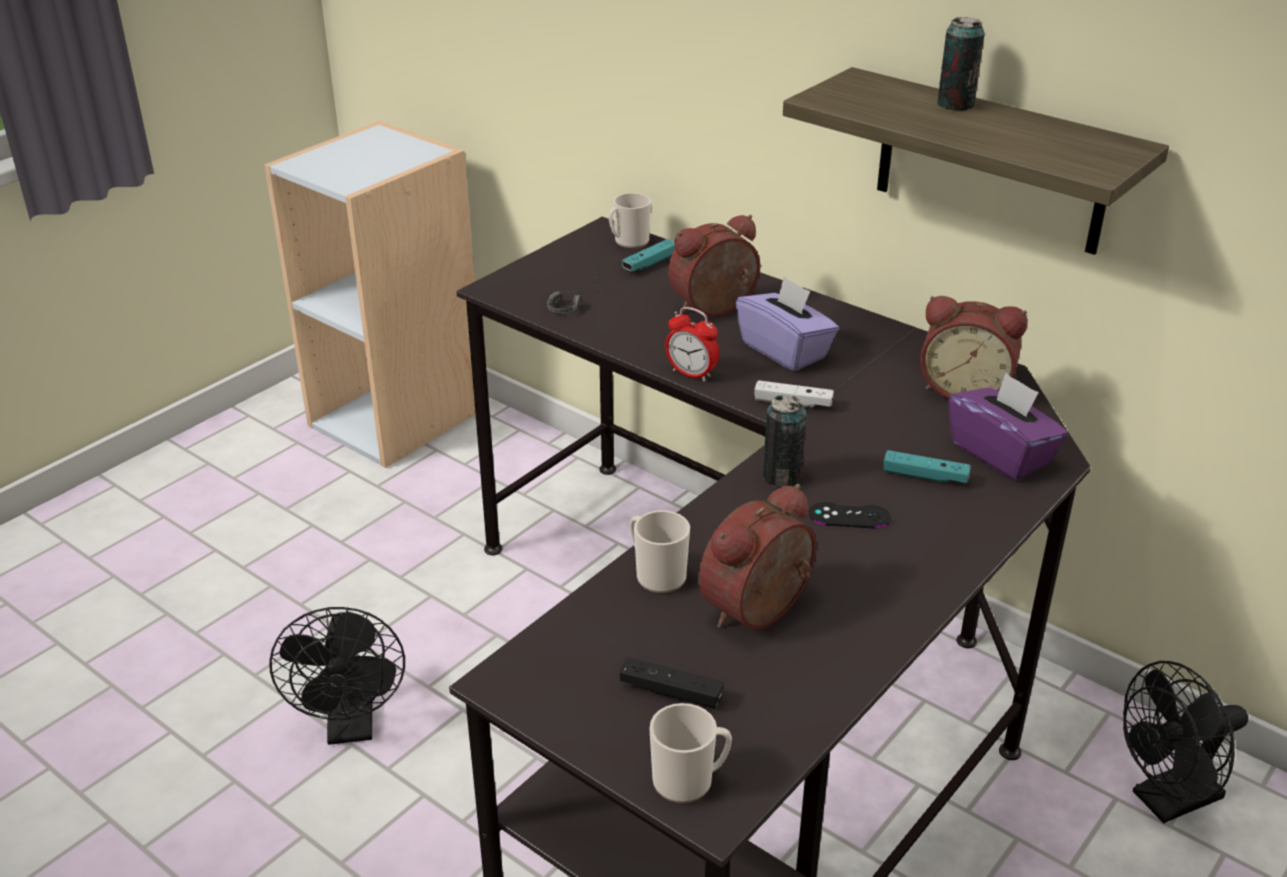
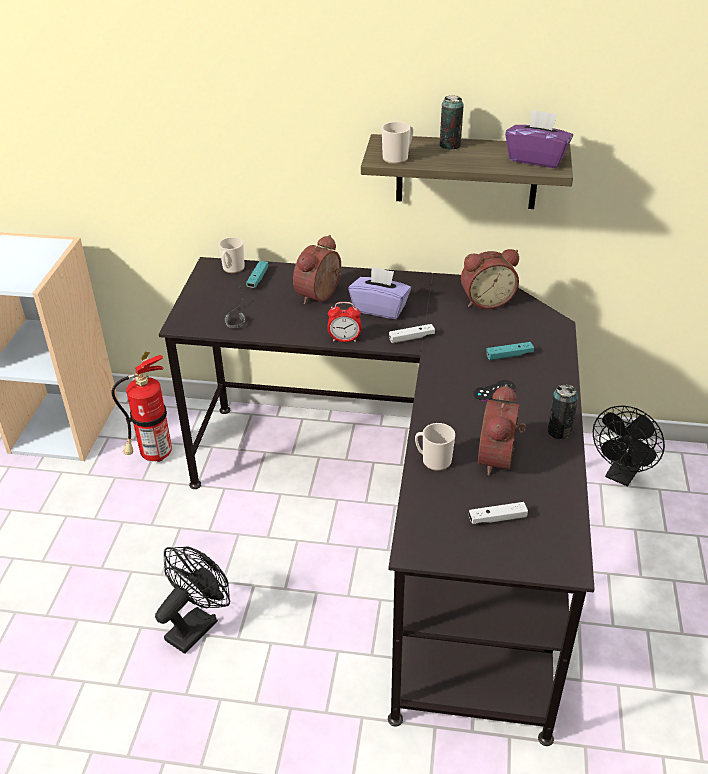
camera: 30 degrees left, 5 degrees up
(352, 726) = (197, 625): black fan -> black fan turned 105 degrees counterclockwise
(470, 493) = (153, 456): none -> fire extinguisher
(671, 692) = (497, 518): black game controller -> white game controller
(689, 780) = (546, 558): mug -> mug (398, 157)
(782, 477) = (444, 382): can -> can (559, 432)
(1001, 454) = (532, 330): purple tissue box -> purple tissue box (536, 159)

